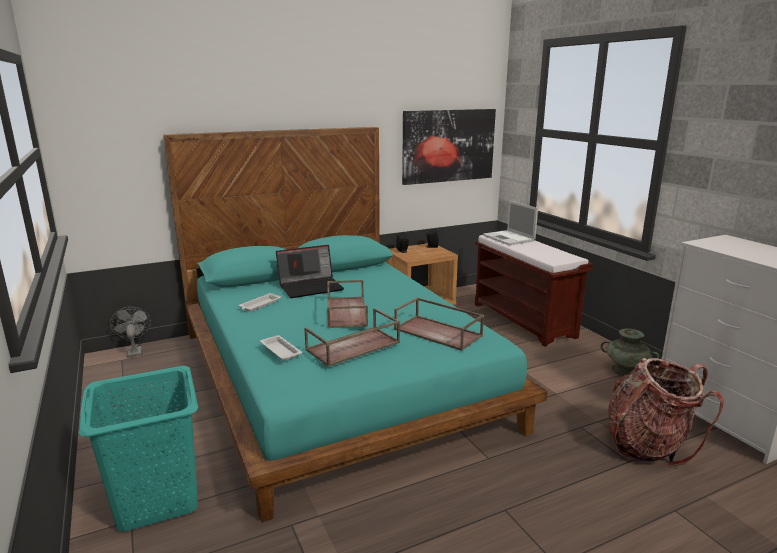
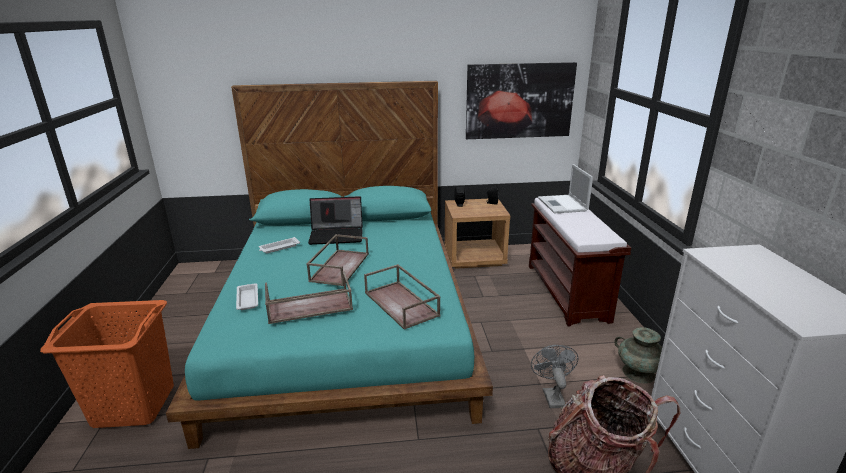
camera: 20 degrees right, 5 degrees up
(134, 351) = (212, 267): grey fan -> grey fan (551, 395)
(156, 499) = (134, 405): turquoise laundry basket -> orange laundry basket

